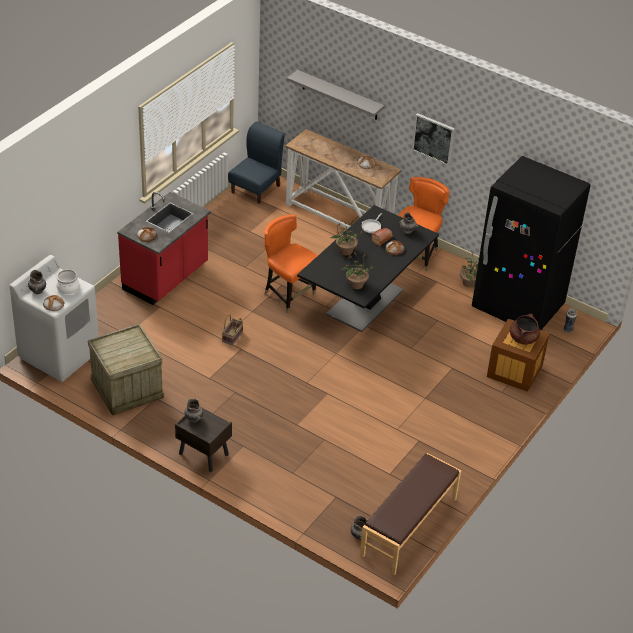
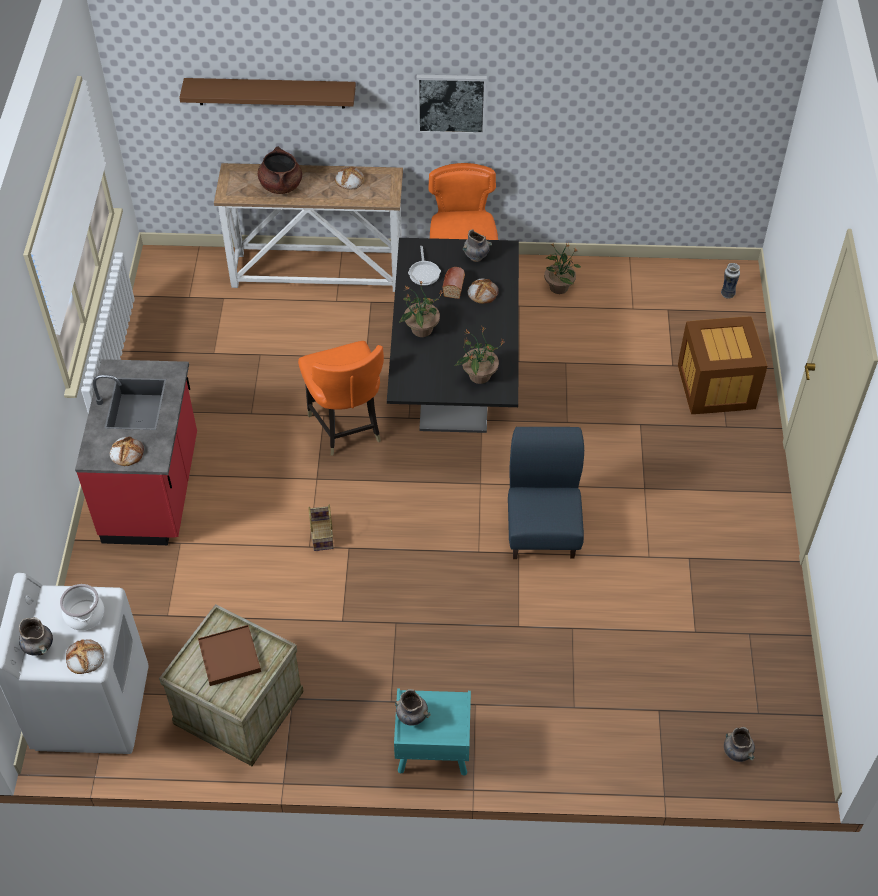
camera: 30 degrees left, 10 degrees up
(127, 348) = (229, 657): none -> brown tray
(203, 454) = (432, 752): brown nightstand -> turquoise nightstand
(256, 189) = (170, 282): blue chair -> blue chair (543, 530)
(289, 295) = (346, 427): orange chair -> orange chair turned 120 degrees counterclockwise
(340, 95) = (271, 93): grey shelf -> brown shelf
(409, 527) = (784, 699): brown bench -> none
(517, 308) = (645, 293): black fridge -> none
(523, 338) = (728, 341): brown cooking pot -> brown cooking pot (281, 185)

